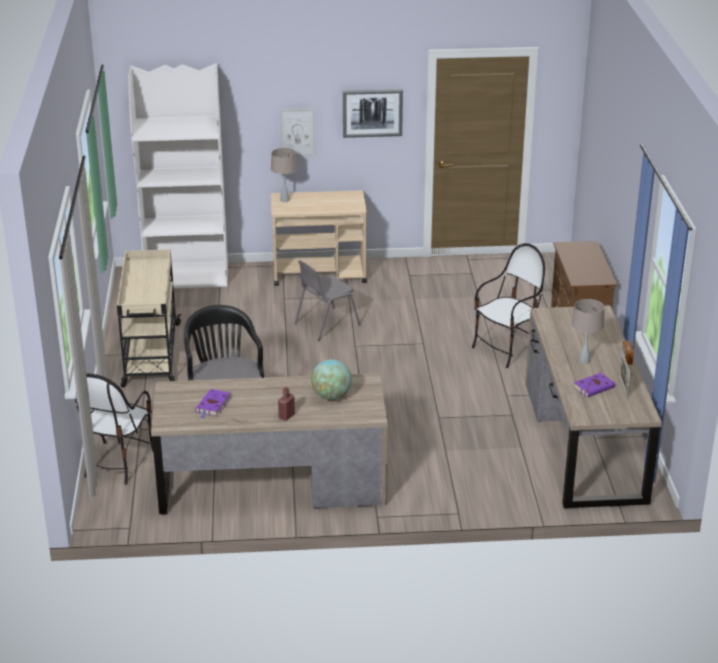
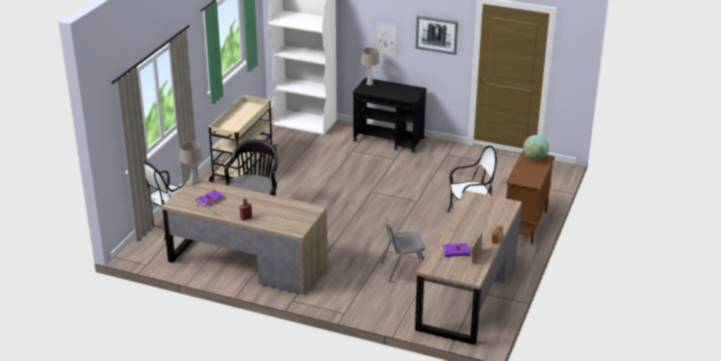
camera: 25 degrees right, 0 degrees up
(320, 274) = (389, 140): beige cart -> black cart
(325, 324) = (365, 173): grey chair -> grey chair (403, 269)
(331, 396) = (283, 213): globe -> globe (534, 158)
(584, 360) = (466, 233): beige table lamp -> beige table lamp (193, 183)

